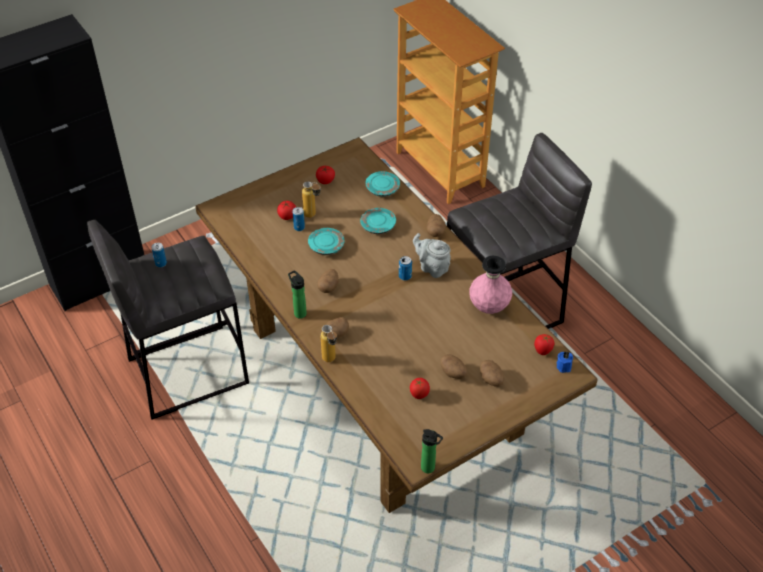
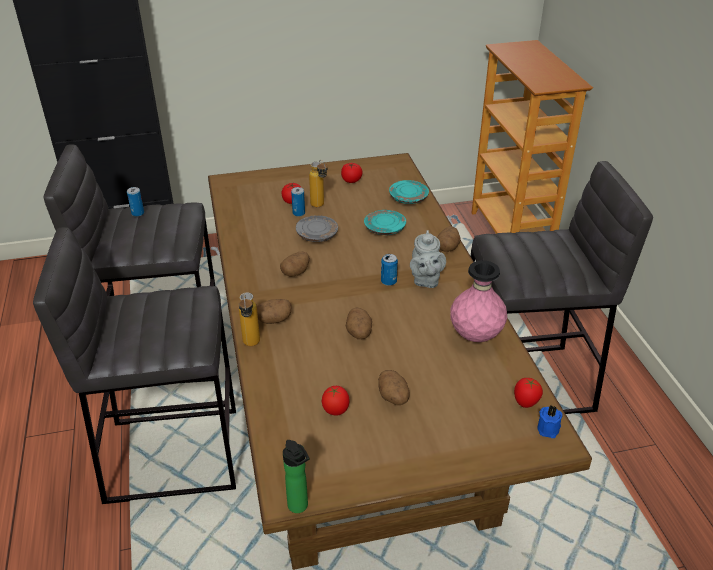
camera: 20 degrees right, 10 degrees down
(247, 456) = (171, 453): none -> grey stool
(299, 312) = (247, 289): bottle -> none
(326, 246) = (317, 235): turquoise plate -> grey plate
(432, 268) = (425, 280): grey teapot -> grey teapot turned 150 degrees counterclockwise
(491, 380) = (440, 419): potato -> potato (359, 333)

